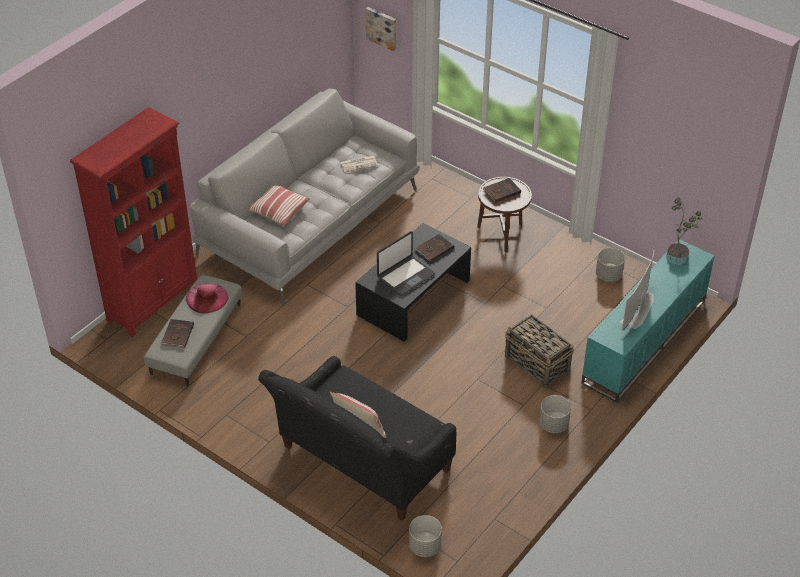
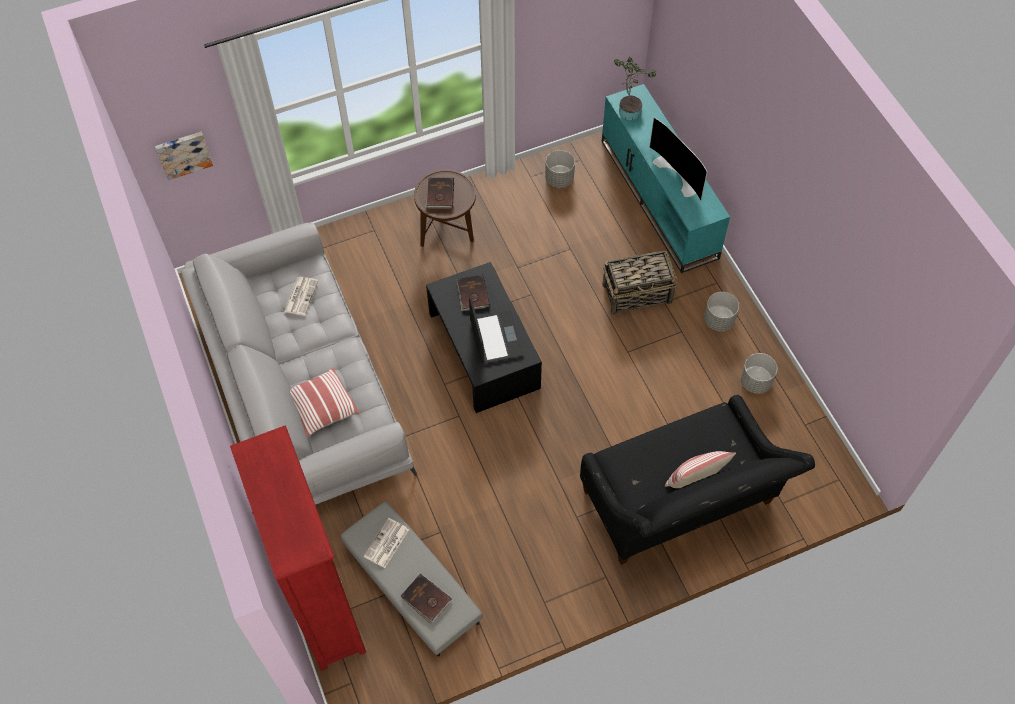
camera: 60 degrees left, 15 degrees up
(207, 298) = (386, 544): pink hat -> newspaper
(424, 546) = (809, 498): grey planter -> grey planter (755, 382)

